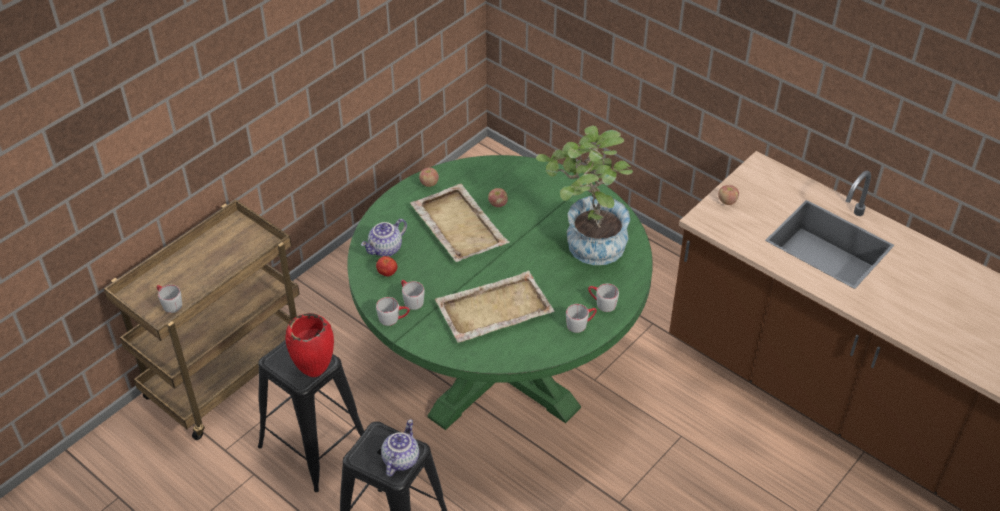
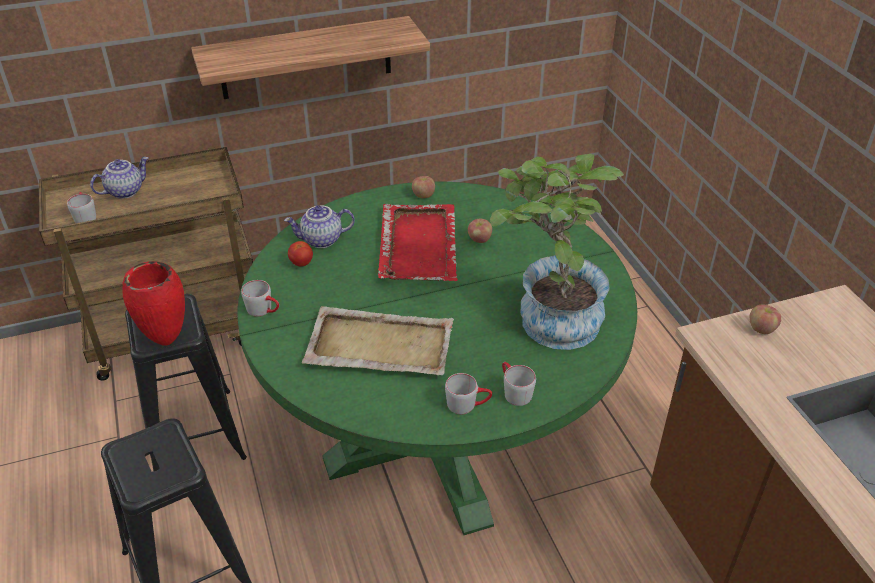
camera: 30 degrees right, 5 degrees down
(283, 102) = (306, 58): none -> shelf
(400, 459) = (159, 474): teapot -> teapot (125, 191)
(411, 300) = (299, 299): grey mug -> none
(458, 225) = (418, 244): beige tray -> red tray

